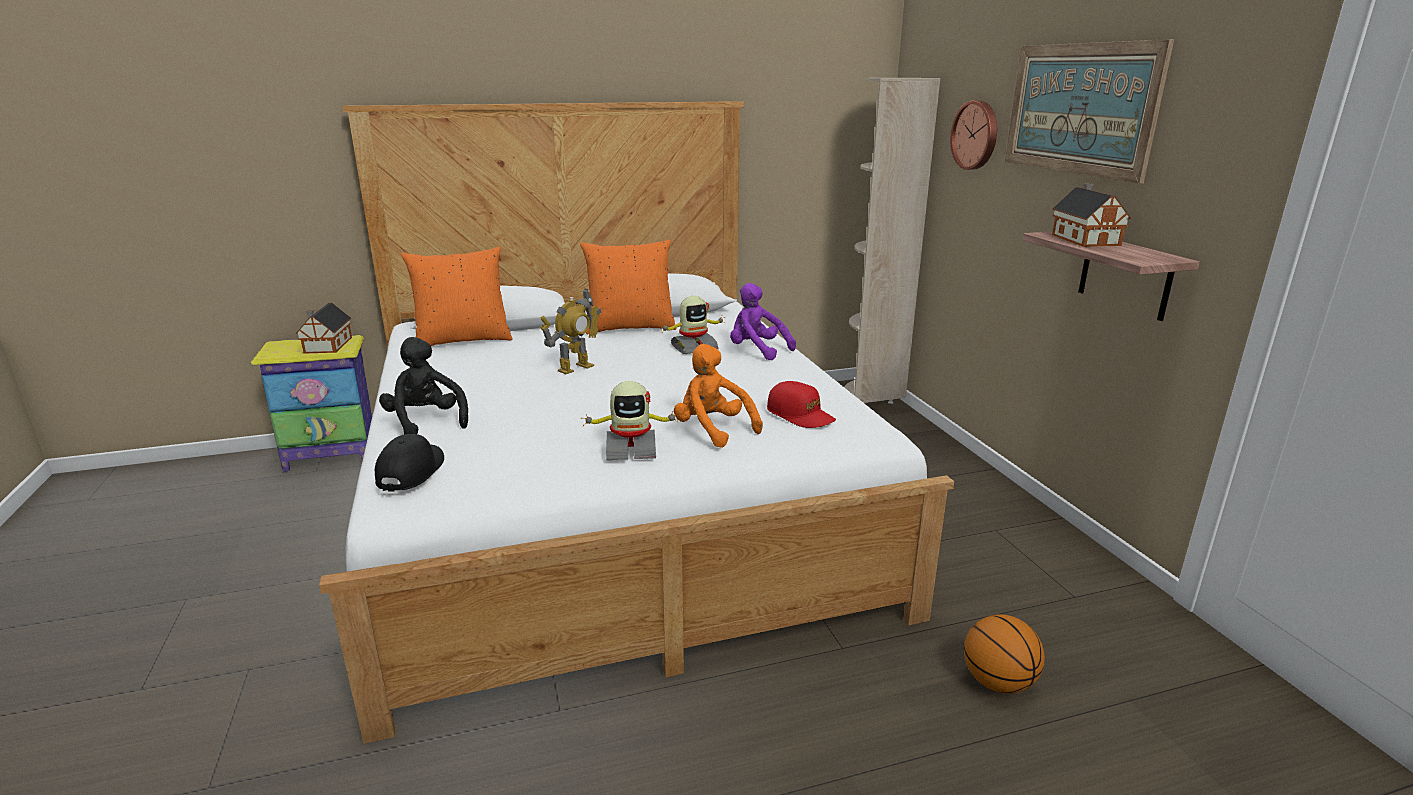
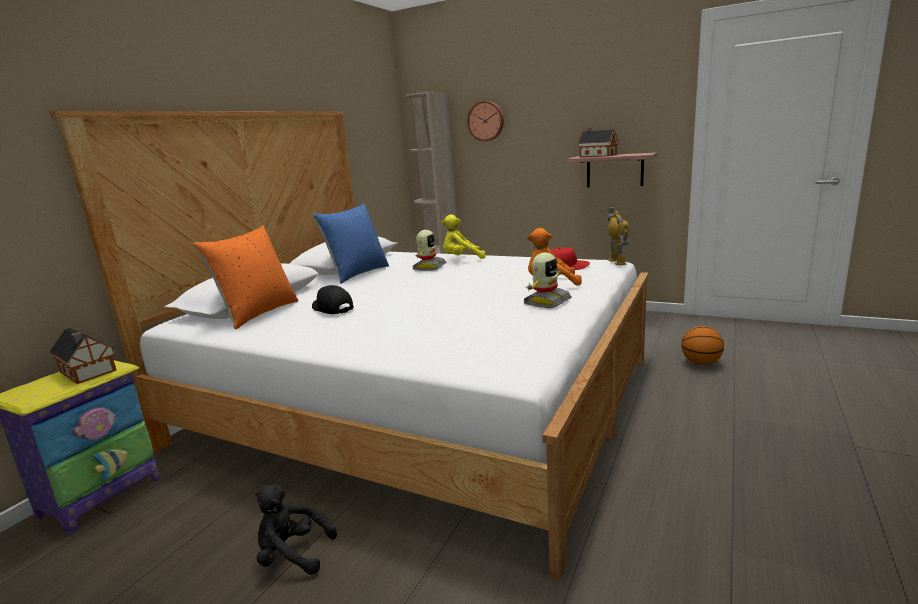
camera: 45 degrees left, 5 degrees down
(411, 471) = (482, 354): black cap -> black cap (332, 308)
(426, 422) = (395, 343): black plush toy -> black plush toy (293, 555)
(575, 368) = (396, 293): toy robot -> toy robot (617, 262)
(630, 327) = (357, 273): orange pillow -> blue pillow
(757, 351) = (461, 259): purple plush toy -> yellow plush toy
(1079, 109) = (563, 94): picture -> none

